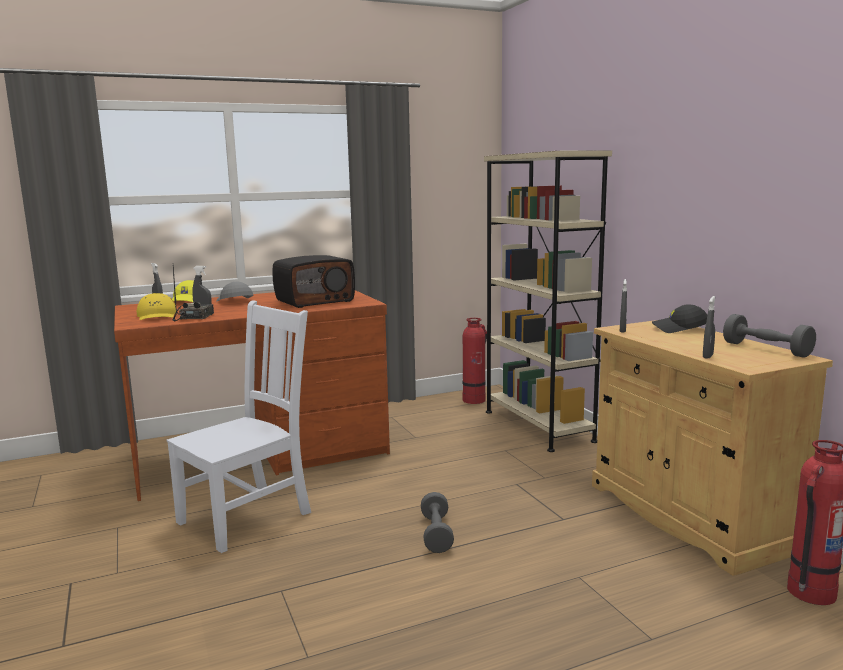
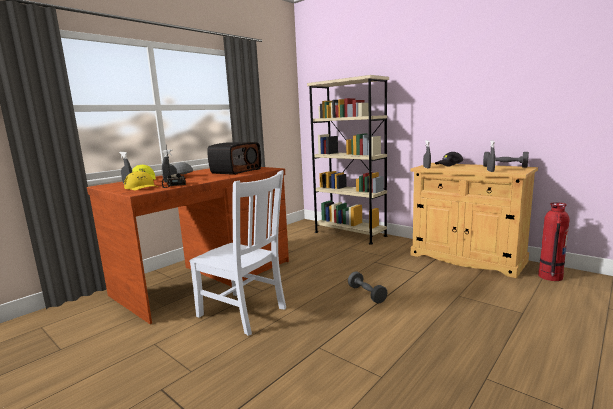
camera: 25 degrees left, 0 degrees up
(249, 516) = (244, 313): white chair -> white chair turned 105 degrees clockwise
(474, 400) = (301, 228): fire extinguisher -> none

